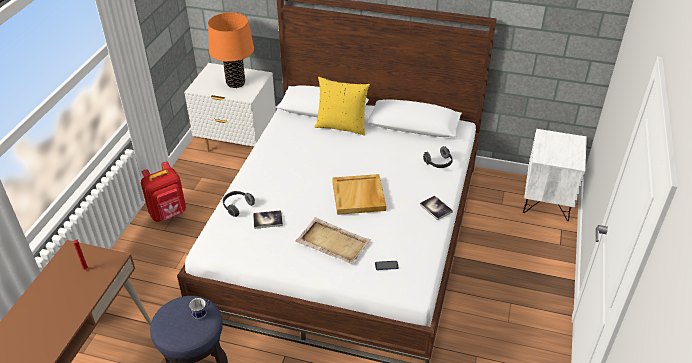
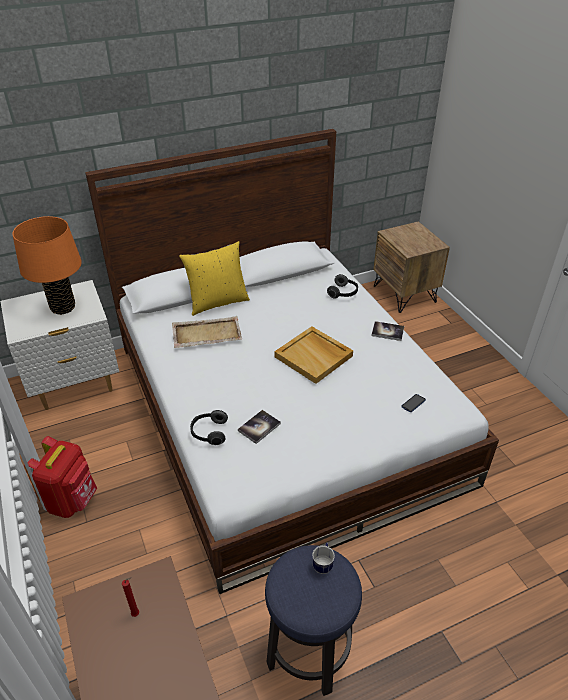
camera: 40 degrees left, 0 degrees up
(332, 242) = (343, 411): beige tray -> beige tray (206, 334)
(547, 200) = (405, 294): white nightstand -> brown nightstand

